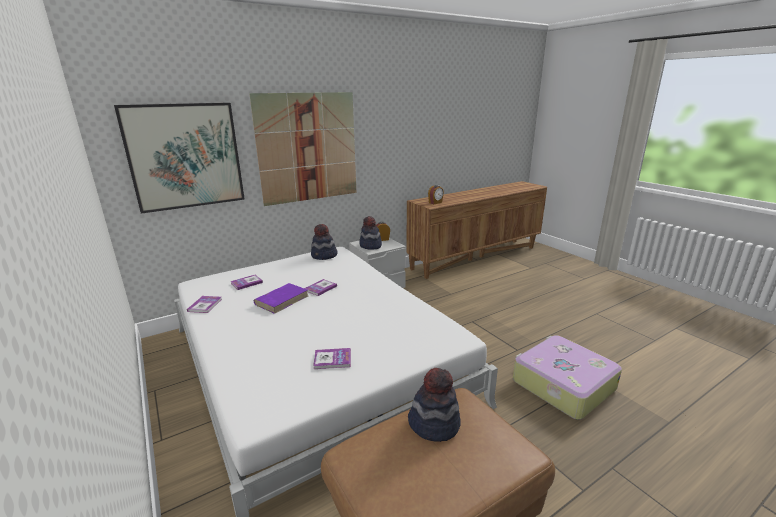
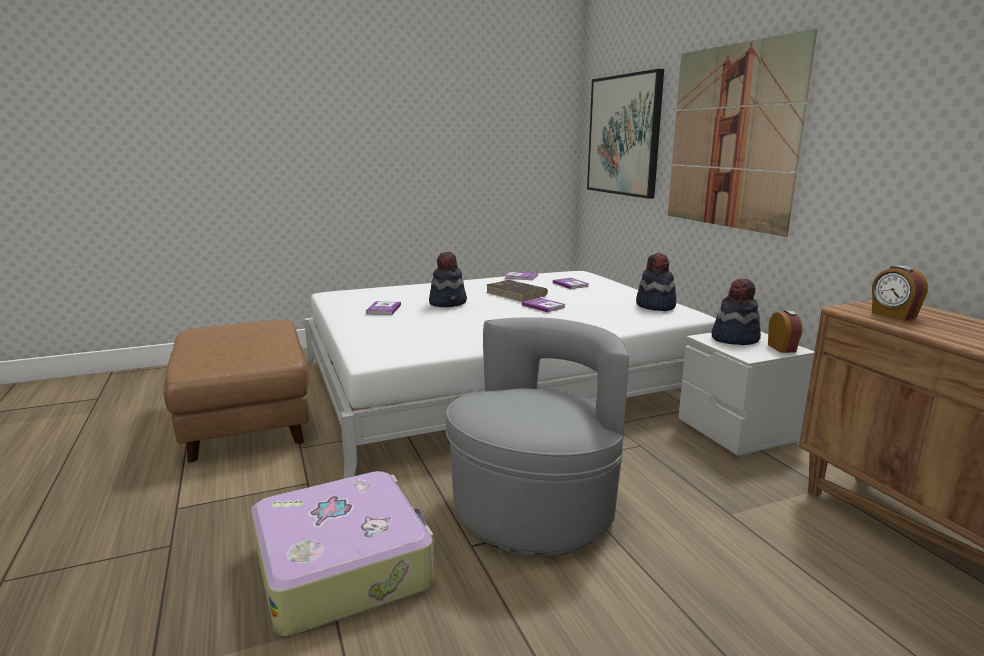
camera: 100 degrees right, 5 degrees down
(282, 300) = (516, 294): purple book -> brown book
(434, 424) = (261, 338): hat -> hat (448, 303)
(479, 336) = (532, 511): none -> grey armchair

